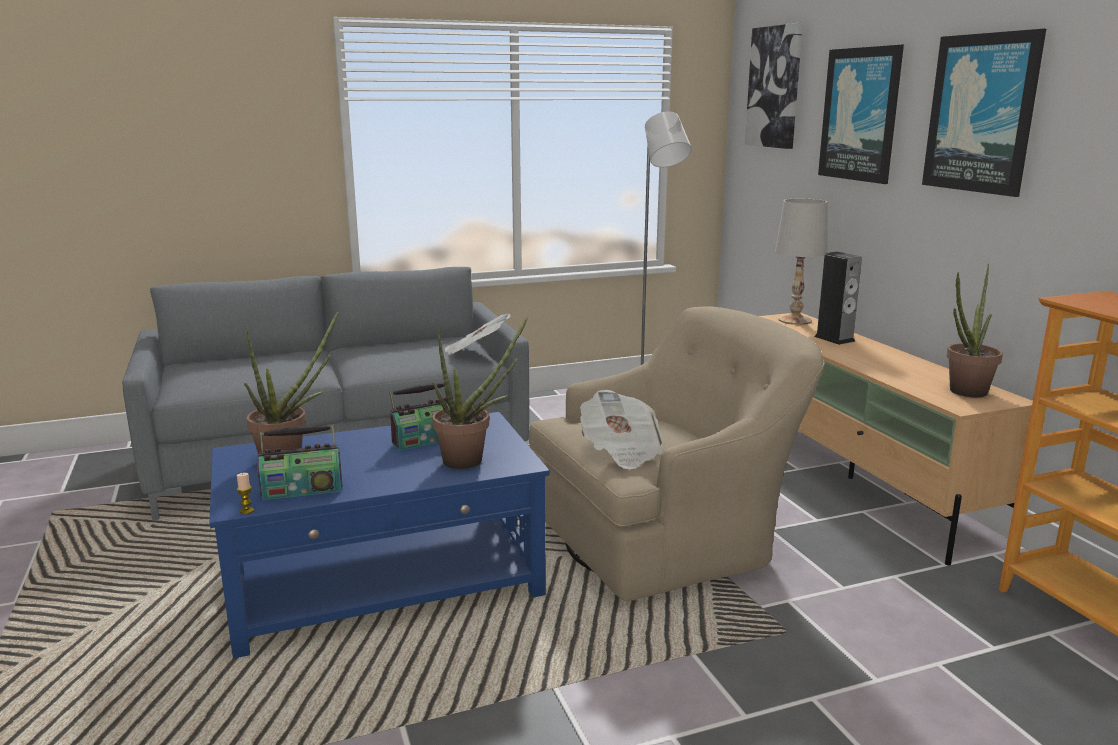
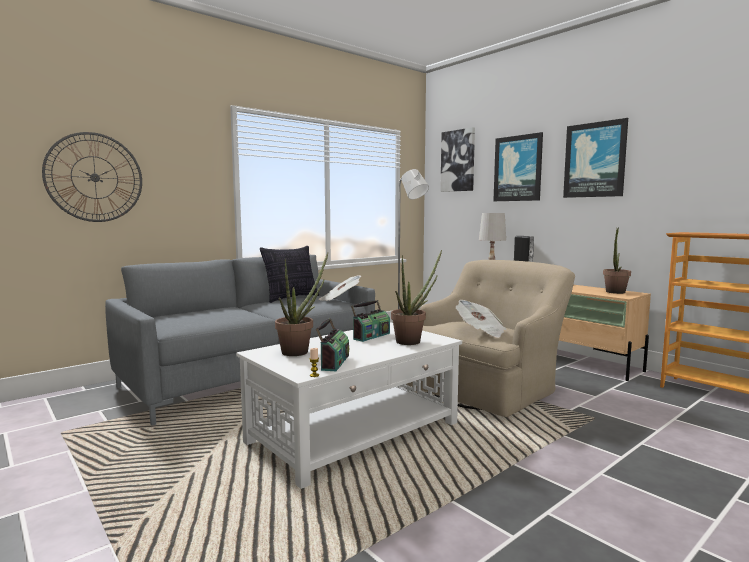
camera: 20 degrees left, 10 degrees down
(124, 151) = (94, 177): none -> wall clock
(302, 490) = (333, 362): radio -> radio turned 45 degrees counterclockwise
(386, 583) = (356, 433): blue coffee table -> white coffee table
(410, 341) = (291, 298): none -> pillow

